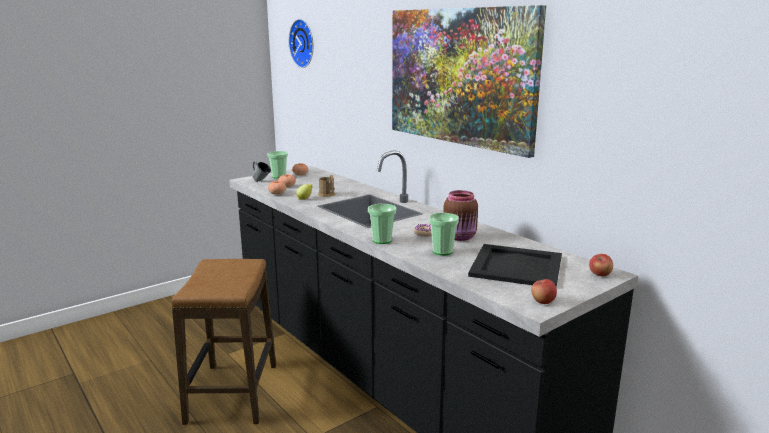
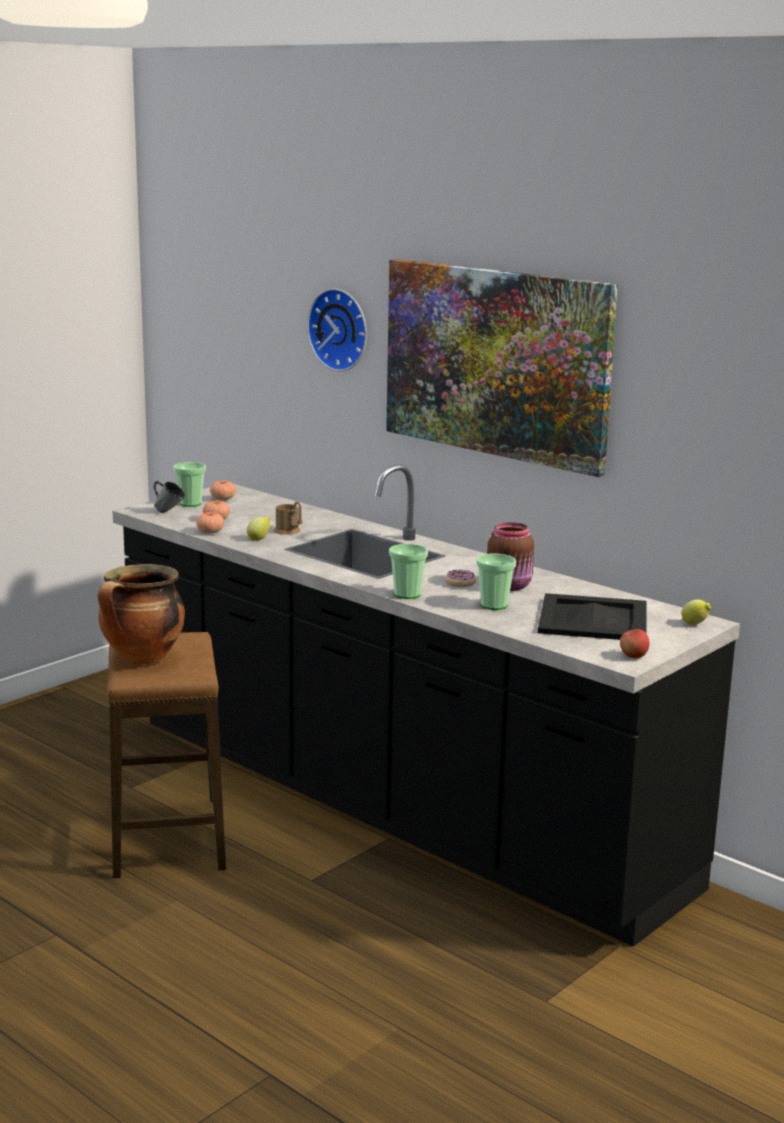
camera: 10 degrees left, 0 degrees up
(209, 276) = (142, 659): none -> cooking pot
(304, 43) = (217, 285): wall clock -> wall clock (341, 329)
(600, 275) = (695, 624): apple -> lemon

